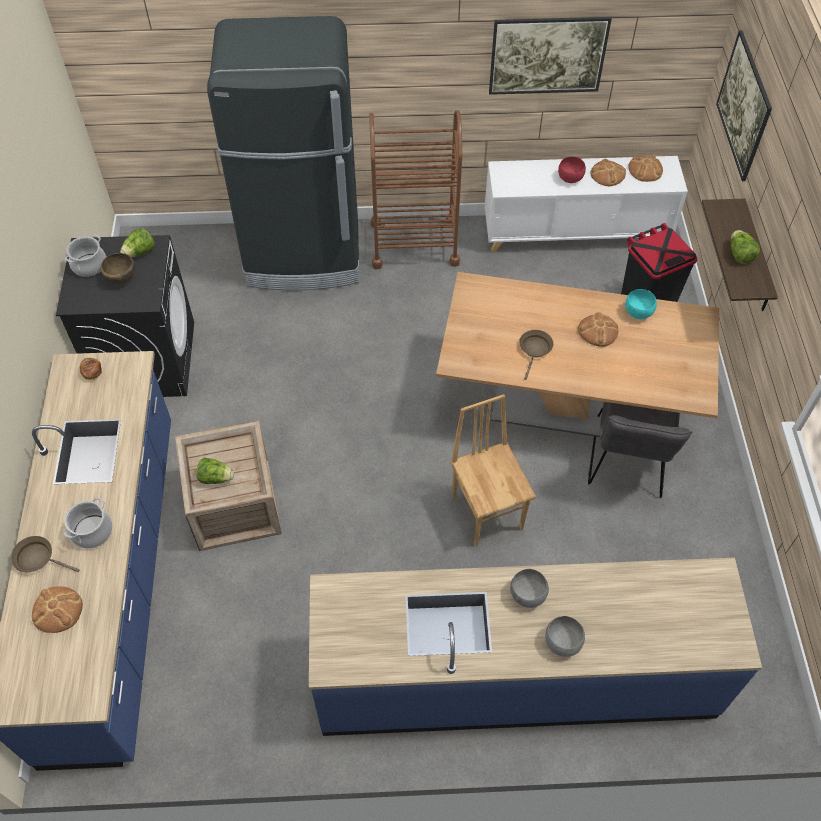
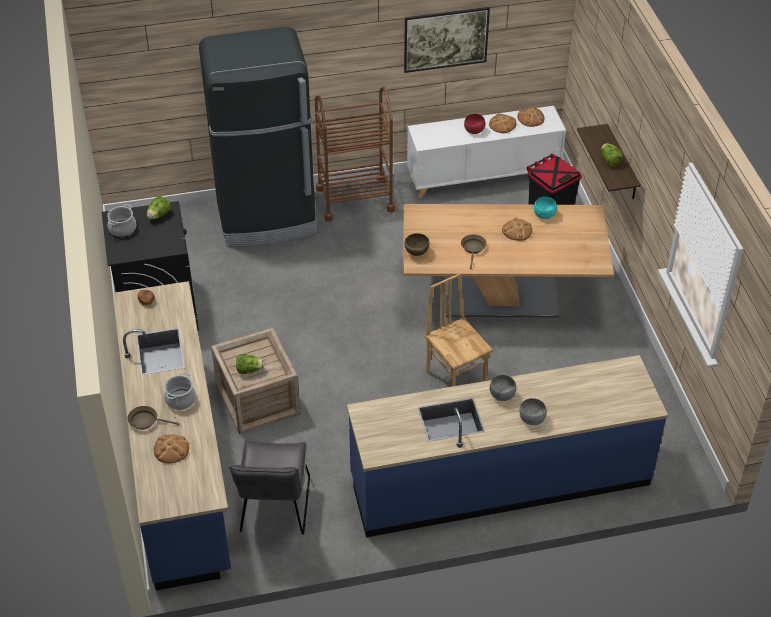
camera: 10 degrees left, 10 degrees down
(121, 279) = (151, 235): brown bowl -> brown bowl (416, 253)
(627, 464) = (555, 332): grey chair -> grey chair (274, 510)
(737, 123) = (593, 72): picture -> none

